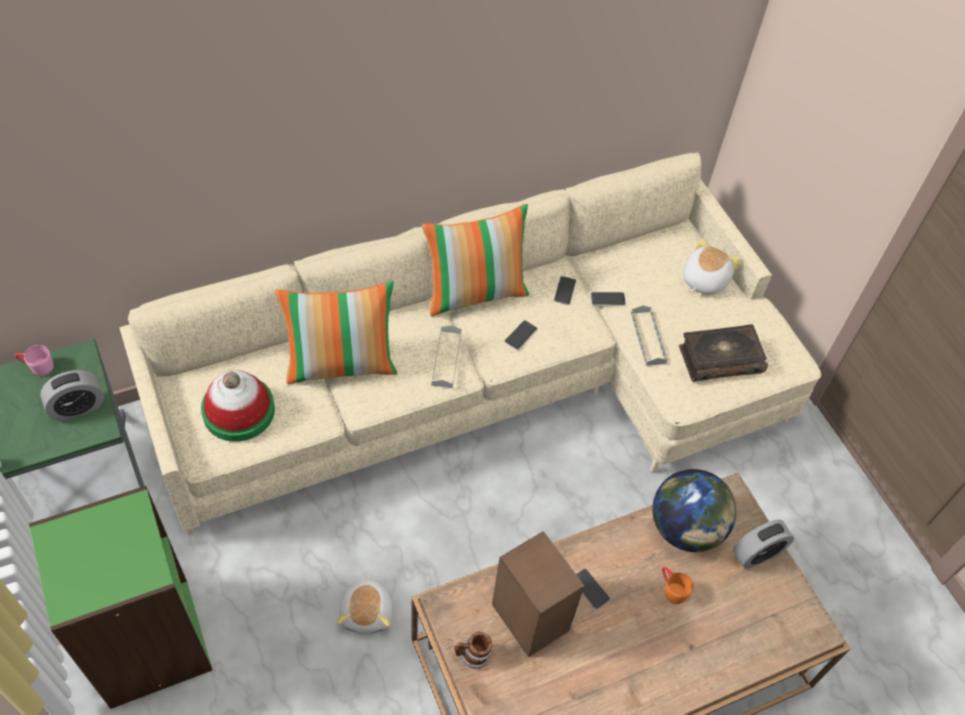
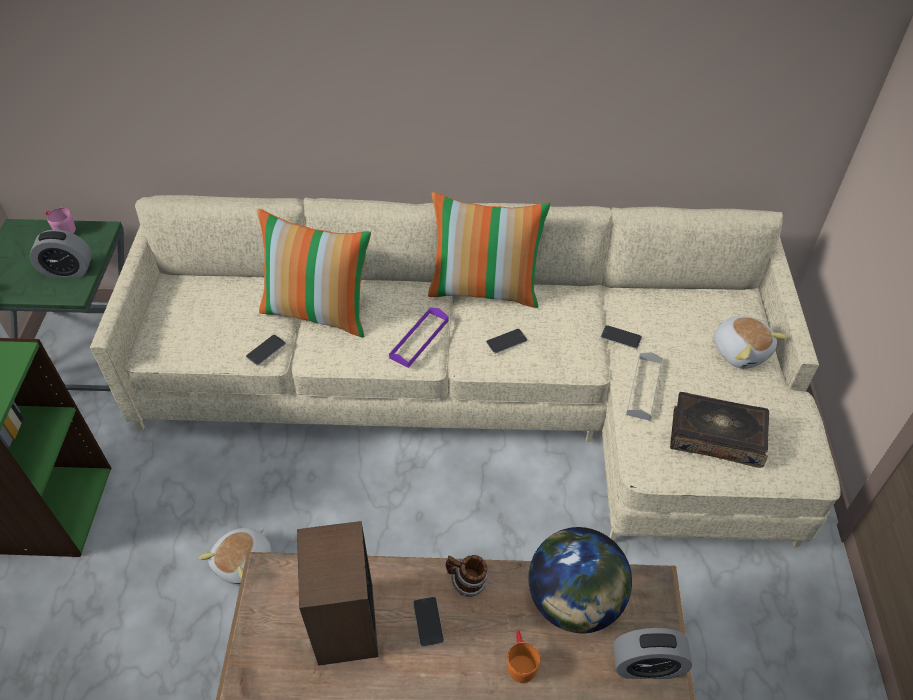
camera: 30 degrees right, 5 degrees down
(239, 411) = (201, 321): hat -> none
(446, 359) = (419, 339): grey tray -> purple tray
(472, 656) = (262, 637): mug -> mug (466, 583)
(565, 290) = (577, 314): phone -> phone (266, 350)
(703, 280) = (740, 351): plush toy -> plush toy turned 90 degrees clockwise

